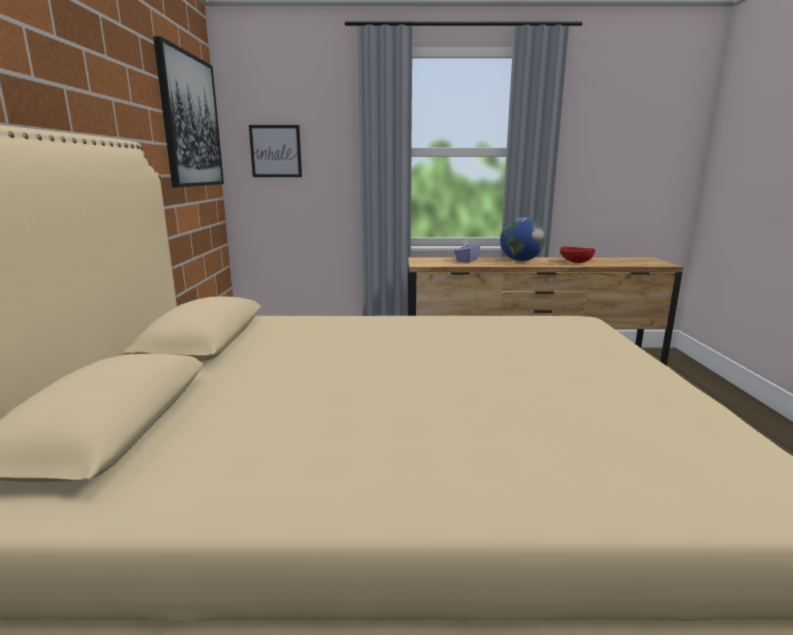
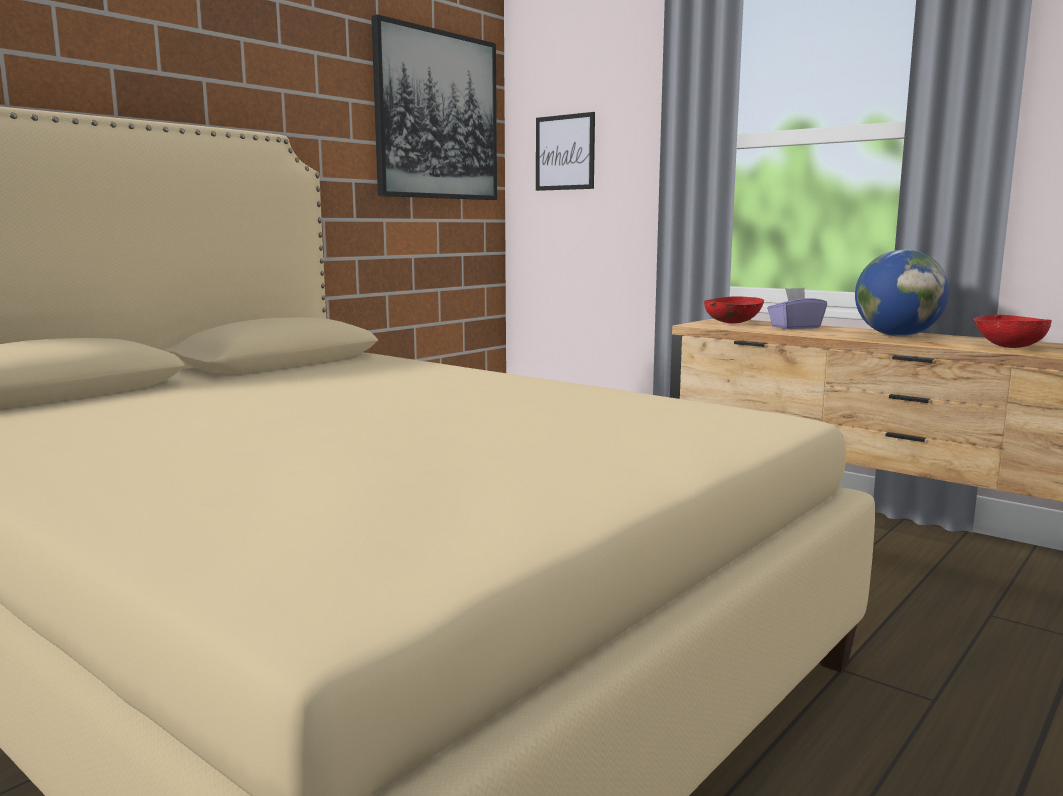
camera: 40 degrees right, 5 degrees down
(431, 261) = (732, 323): none -> red bowl

